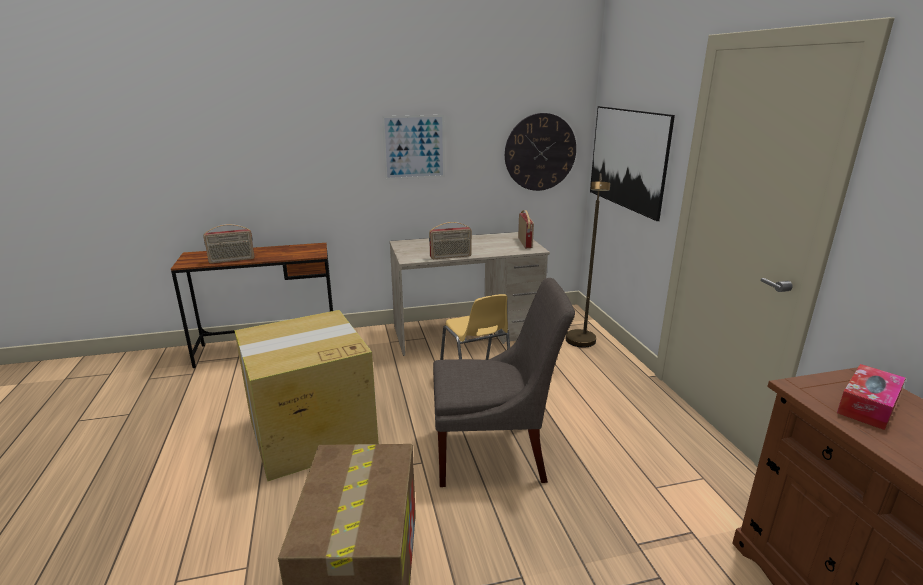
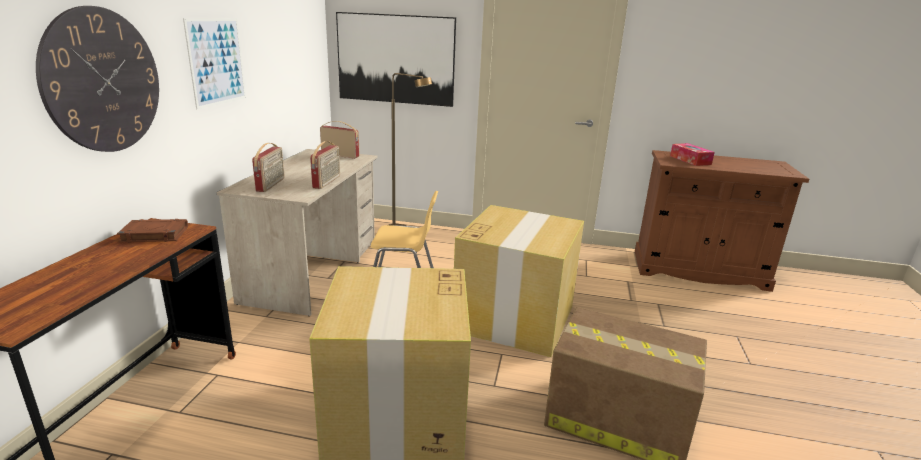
camera: 65 degrees left, 0 degrees up
(232, 260) = (90, 284): radio -> radio (271, 185)
(301, 250) = (154, 235): none -> brown book
(495, 454) = (515, 317): grey chair -> cardboard box
(540, 152) = (303, 61): wall clock -> wall clock (103, 81)

